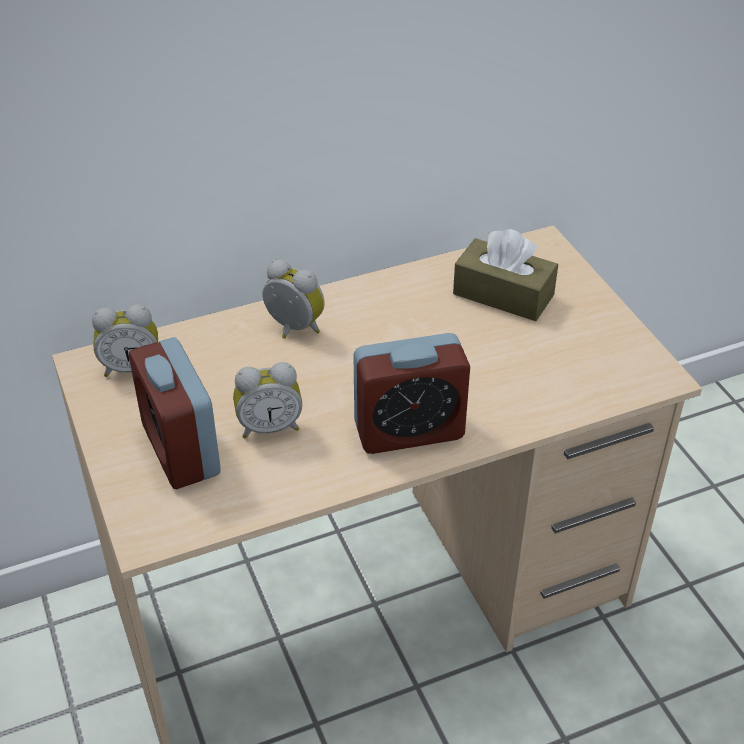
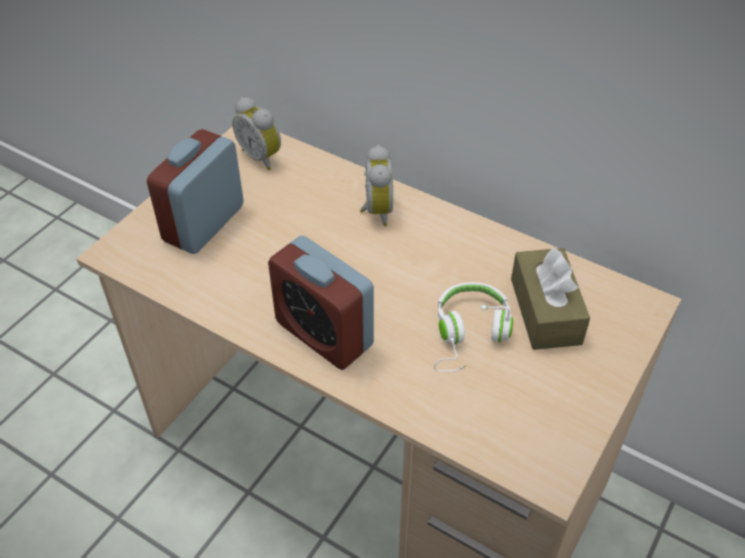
camera: 55 degrees right, 5 degrees up
(269, 426) = (263, 254): alarm clock -> none
(490, 346) = (469, 335): none -> white headphones

